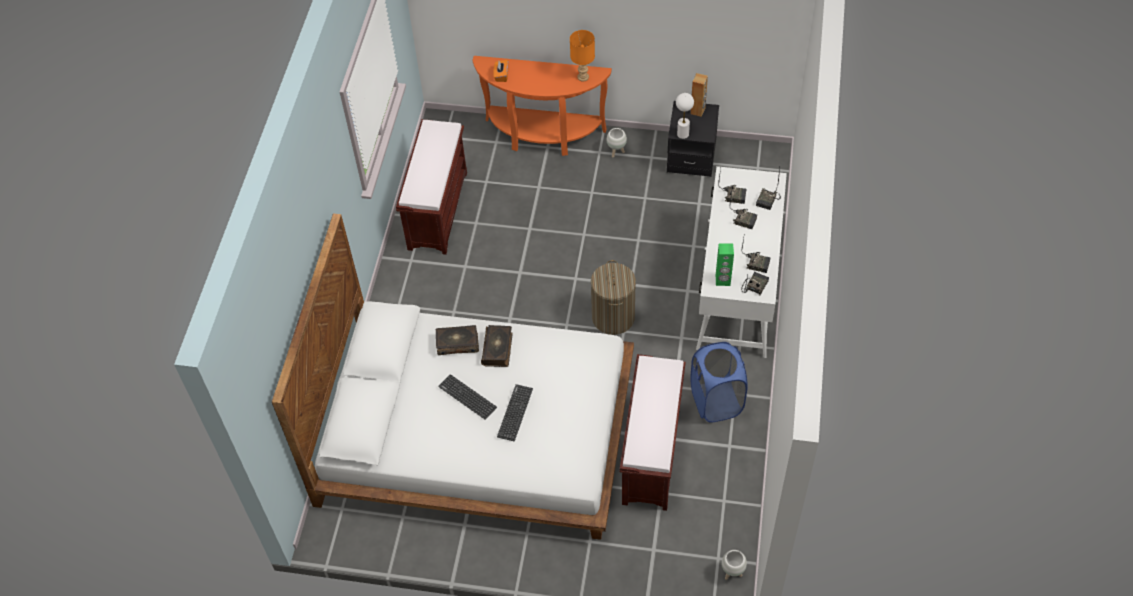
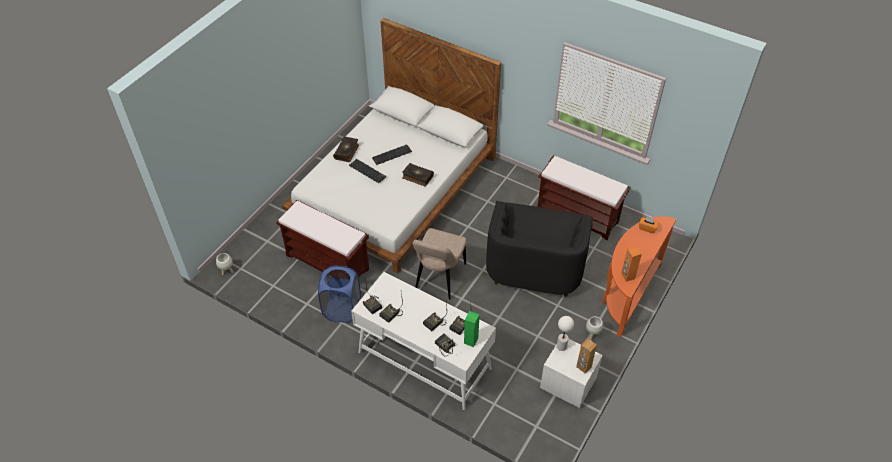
camera: 110 degrees right, 5 degrees down
(457, 343) = (432, 161): book -> book (347, 152)
(540, 229) = (535, 264): none -> black armchair
(583, 76) = (627, 276): orange table lamp -> orange speaker
(613, 317) = (439, 279): laundry basket -> beige chair
(691, 156) = (568, 383): black nightstand -> white nightstand
(722, 280) = (388, 288): green speaker -> green speaker (470, 340)

